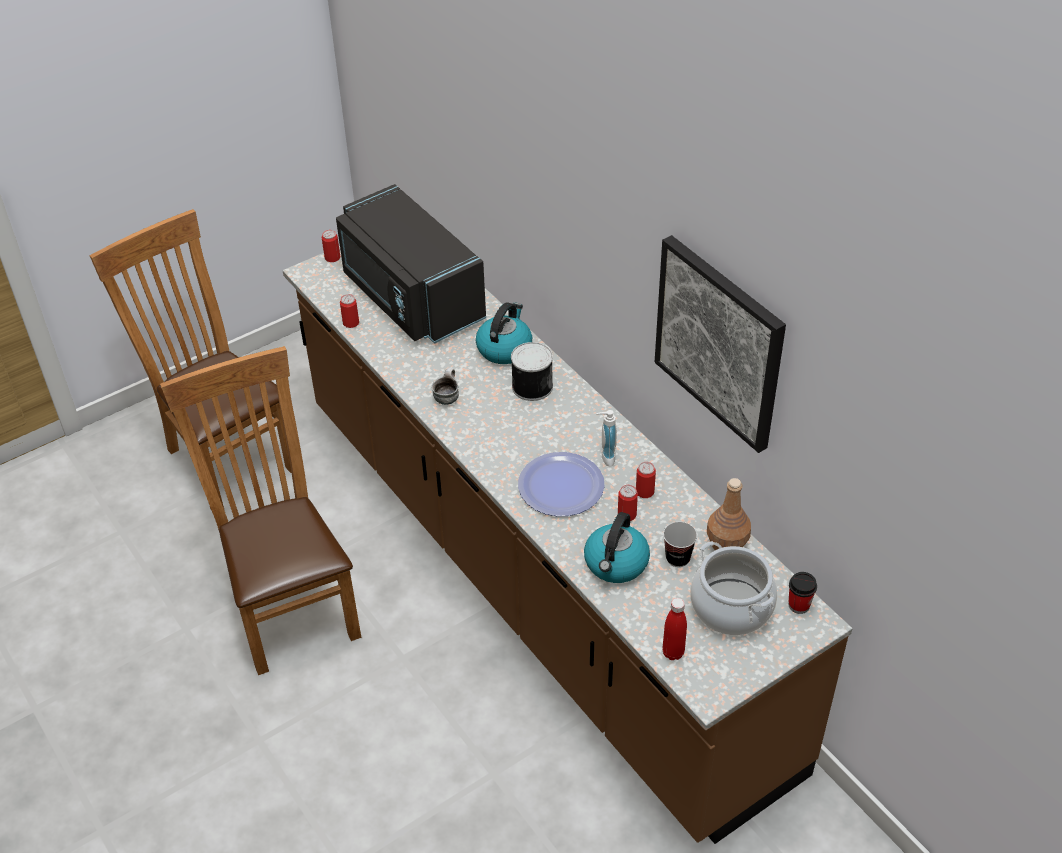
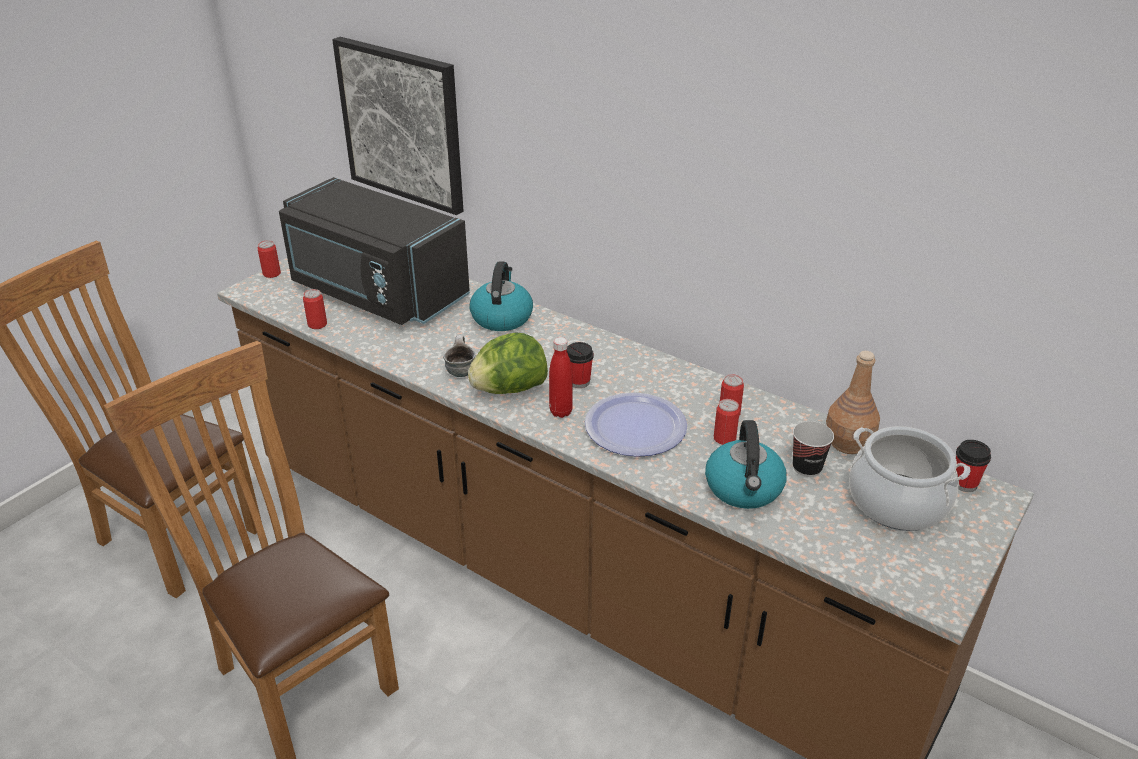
camera: 20 degrees left, 10 degrees down
(477, 425) = (509, 389): none -> lettuce
(531, 386) = (549, 344): can -> none
(537, 431) = (579, 381): none -> cup
(605, 457) = (666, 391): soap dispenser -> none
(673, 653) = (869, 565): red bottle -> red bottle (561, 412)
(720, 342) = (813, 198): picture -> picture (402, 124)

